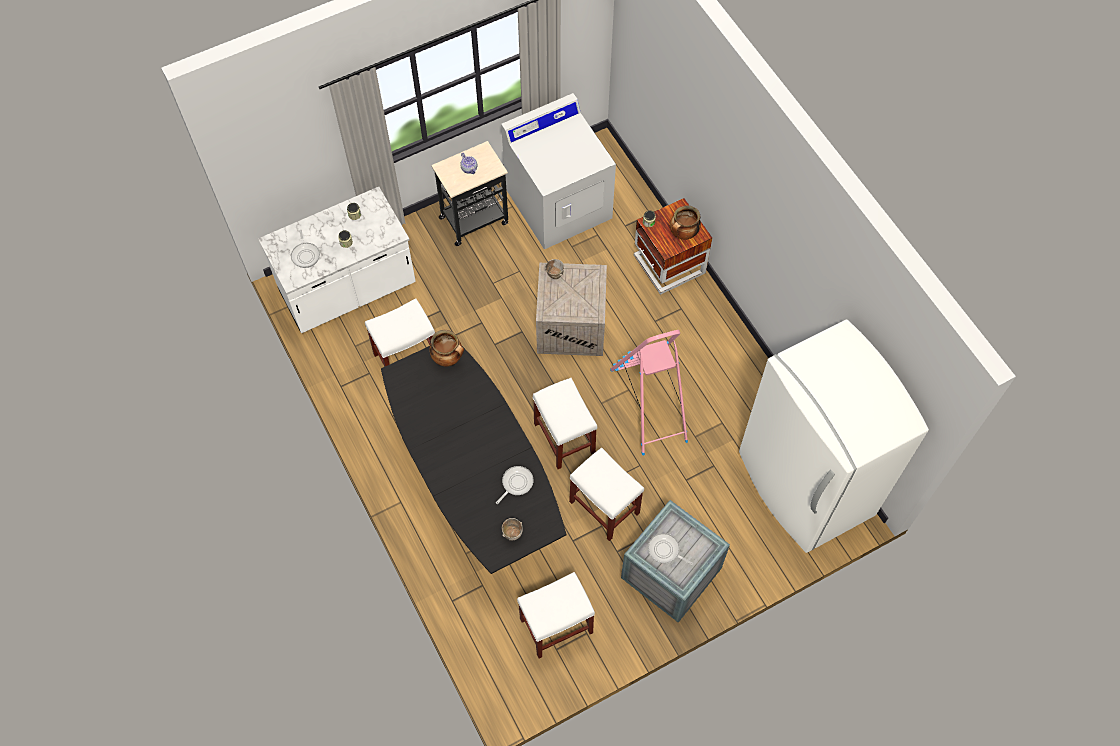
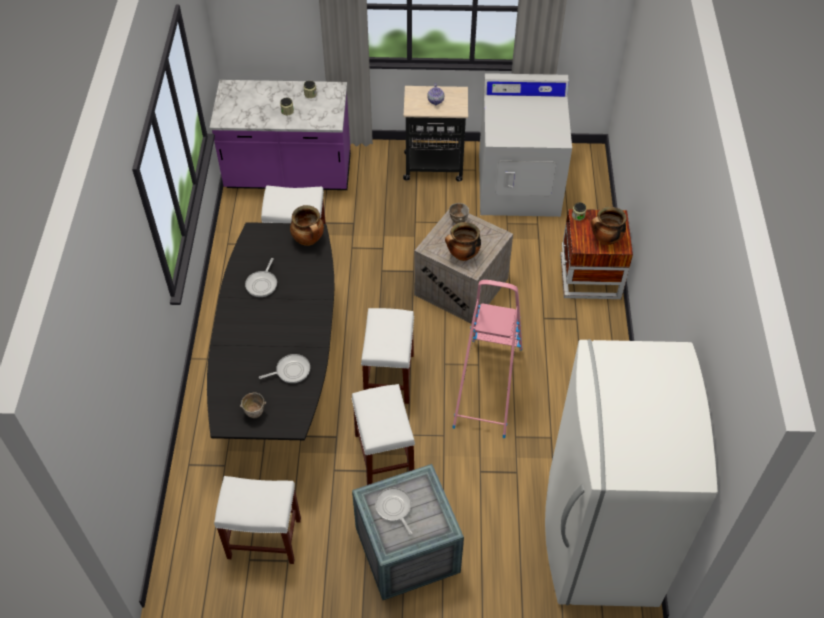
camera: 30 degrees right, 10 degrees down
(305, 254) = (247, 106): frying pan -> frying pan (262, 284)
(348, 290) = (289, 175): white counter -> purple counter
(578, 306) = (462, 255): none -> cooking pot

